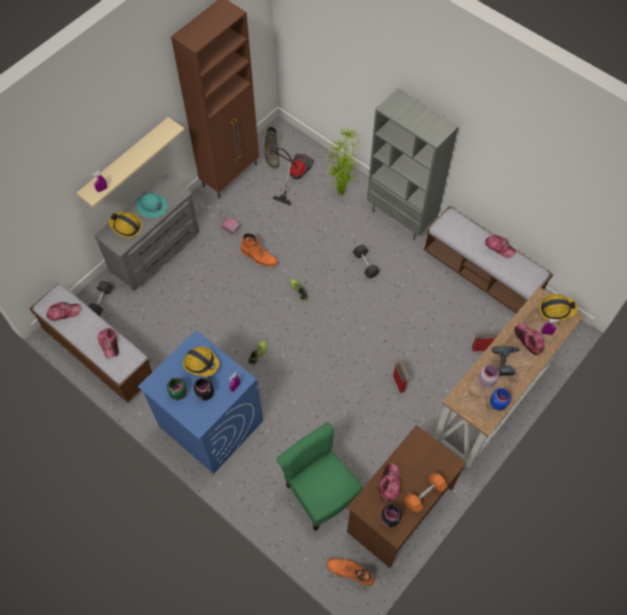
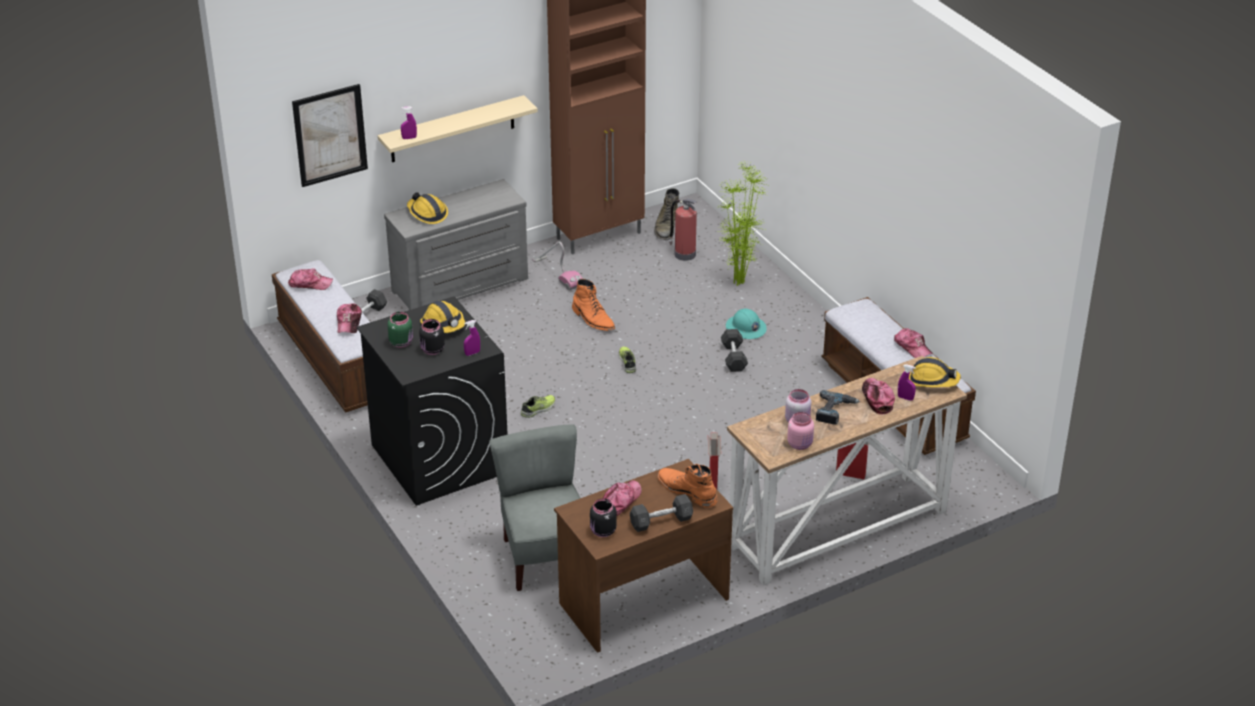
camera: 20 degrees right, 25 degrees down
(43, 211) = (330, 135): none -> picture
(152, 206) = (469, 203): turquoise hard hat -> turquoise hard hat (745, 328)
(210, 423) = (438, 458): blue washing machine -> black washing machine
(294, 176) = (684, 254): vacuum cleaner -> fire extinguisher
(320, 493) = (545, 558): green chair -> grey chair
(350, 572) = (541, 642): orange boot -> orange boot (687, 491)
(401, 217) = (810, 323): grey bookcase -> none
(425, 494) = (661, 521): orange dumbbell -> grey dumbbell
(498, 403) = (800, 444): blue jar -> pink jar

